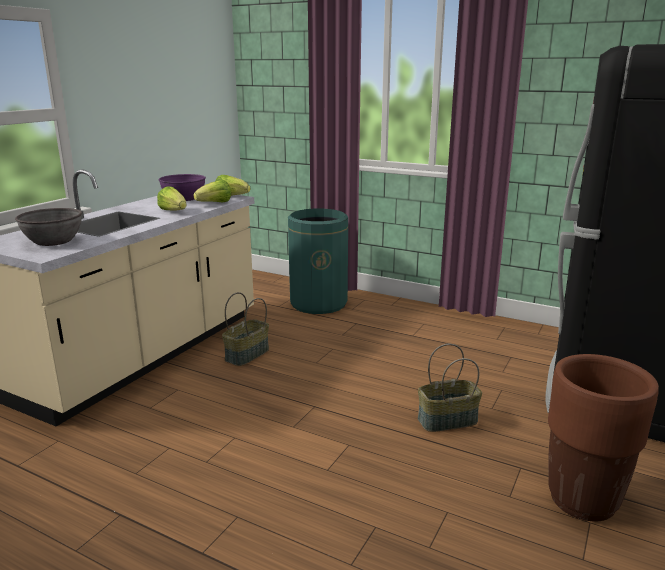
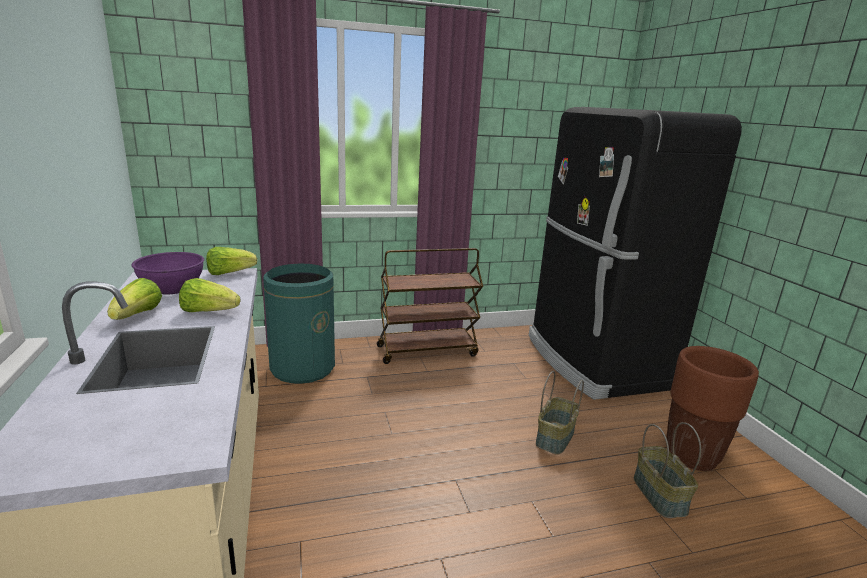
camera: 45 degrees left, 0 degrees up
(54, 241) = (143, 418): grey bowl -> none
(215, 203) = (234, 287): lettuce -> lettuce (138, 315)
(247, 355) = (315, 457): basket -> basket (660, 495)
(438, 322) = (427, 350): none -> brown cart

